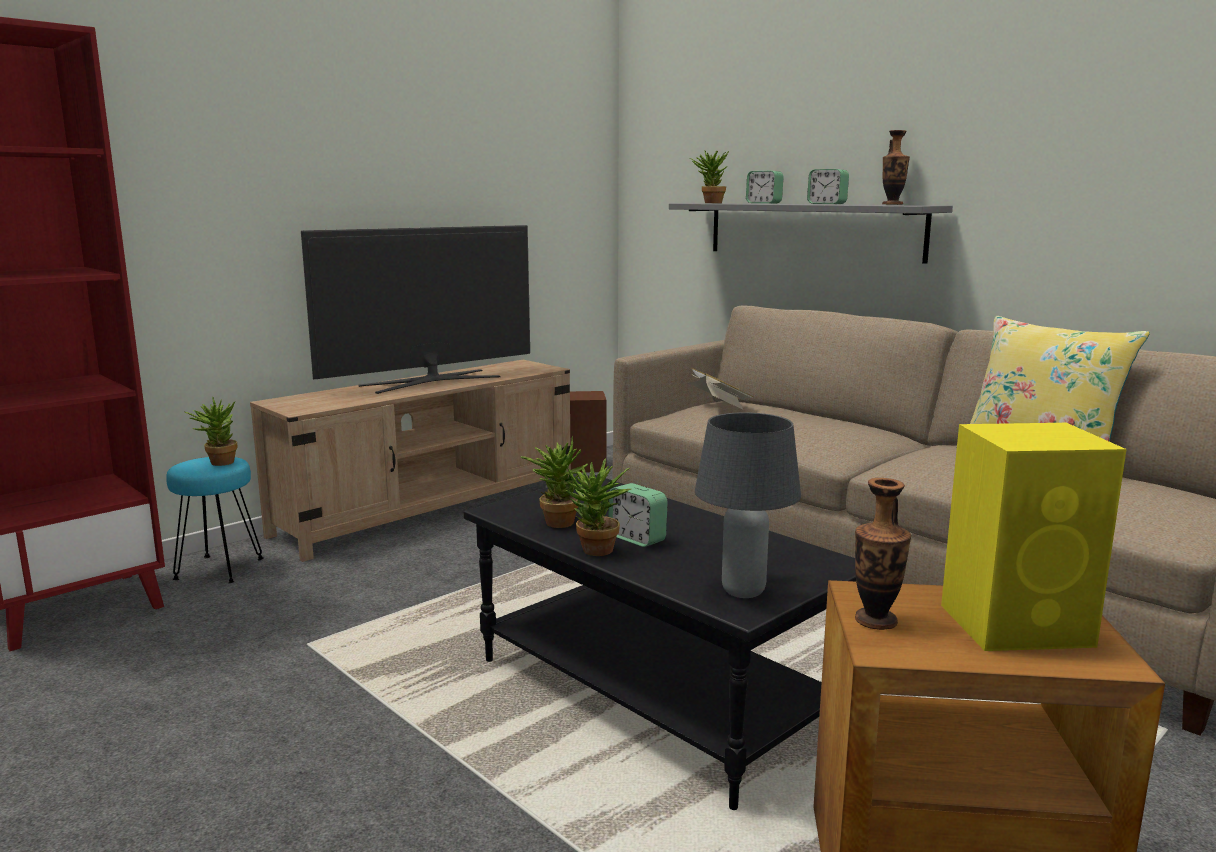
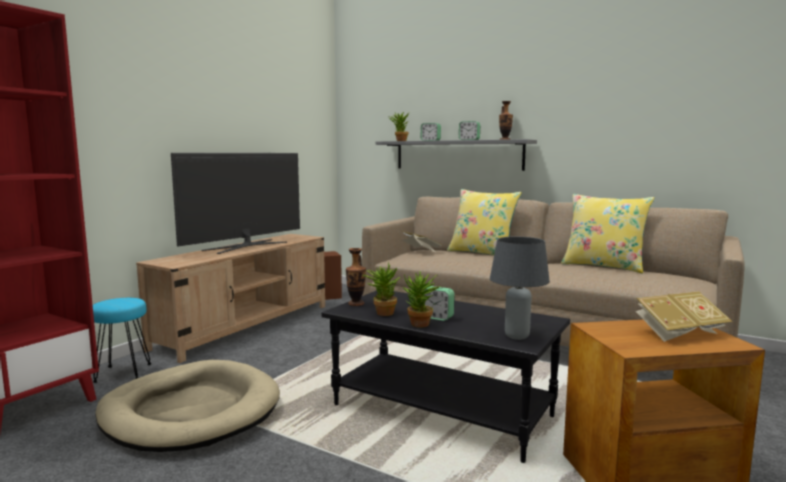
camera: 15 degrees left, 5 degrees down
(217, 463) = (124, 301): potted plant -> none
(276, 643) = (191, 411): none -> beige dog bed
(825, 416) = (482, 253): none -> yellow pillow
(875, 621) = (613, 338): vase -> vase (356, 304)
(1019, 625) = (679, 333): yellow speaker -> book

